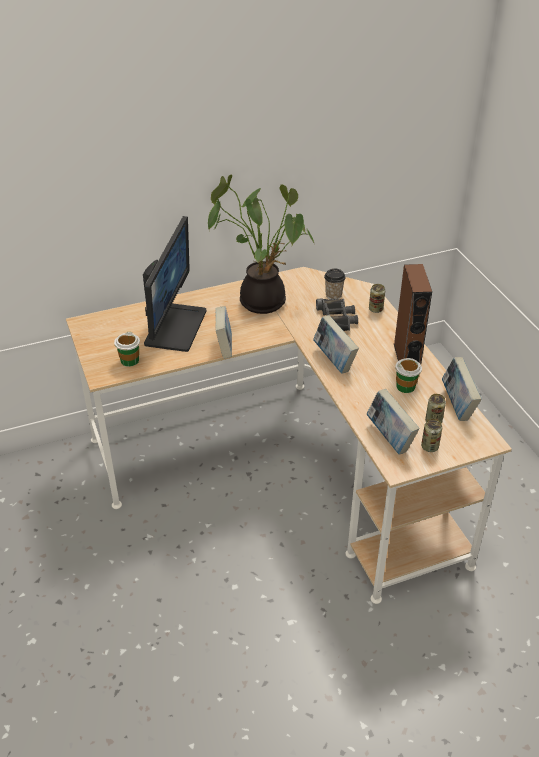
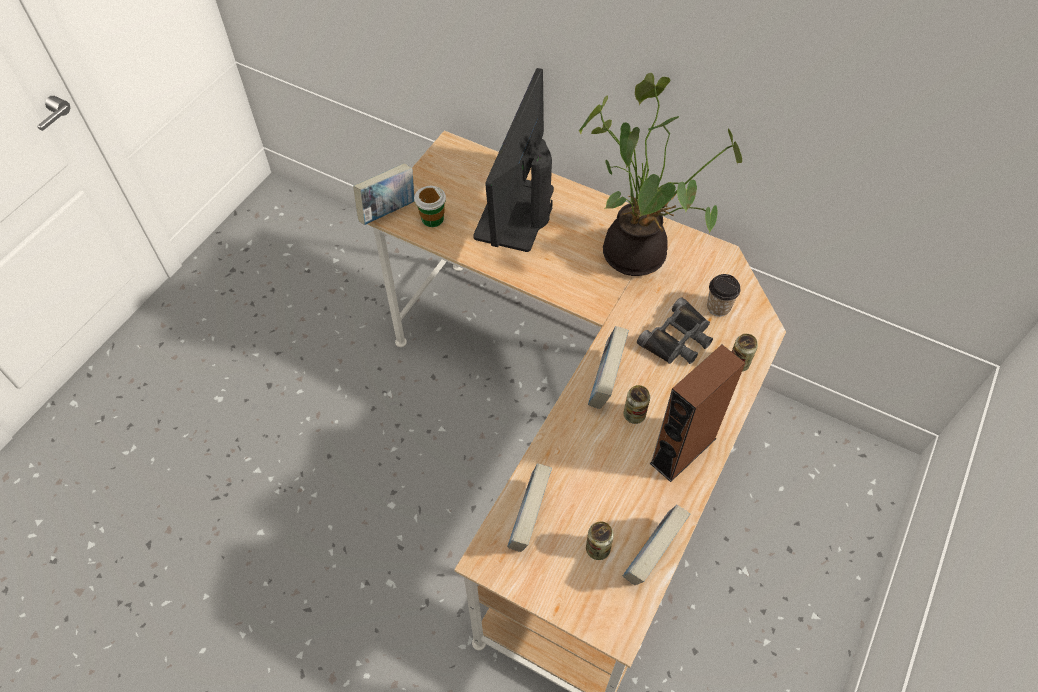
camera: 50 degrees right, 15 degrees up
(174, 326) = (516, 214): monitor -> monitor turned 135 degrees clockwise
(224, 347) = (526, 275): book -> book (388, 211)
(405, 386) = (631, 482): cup -> none
(429, 447) = (550, 571): can -> can (634, 415)

